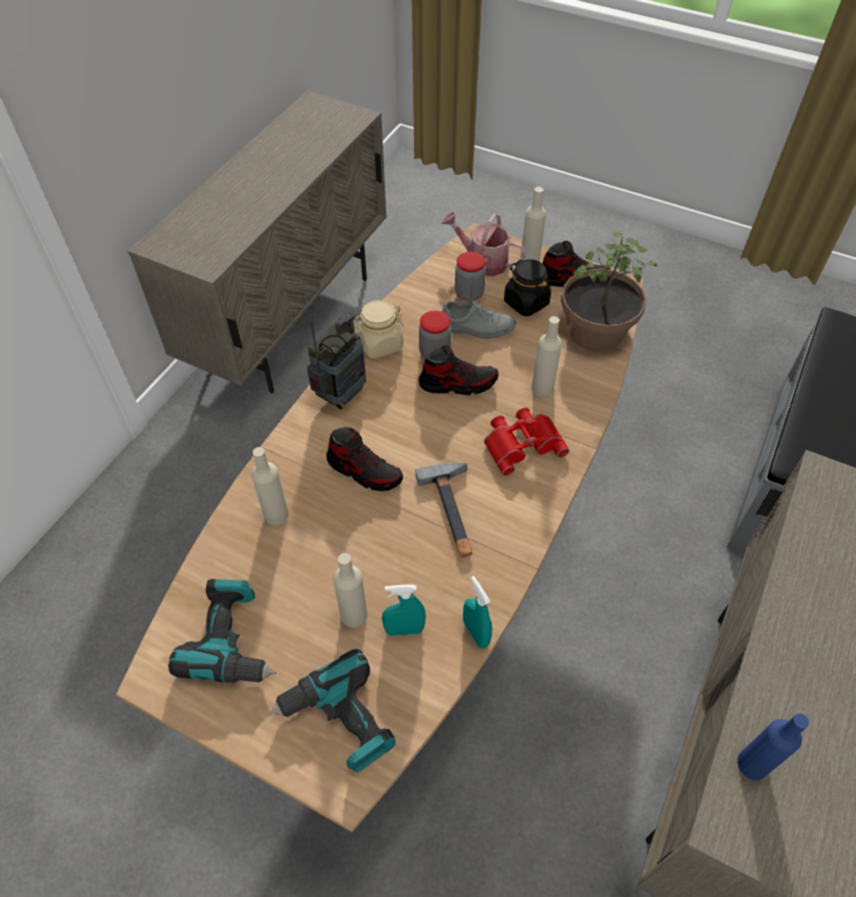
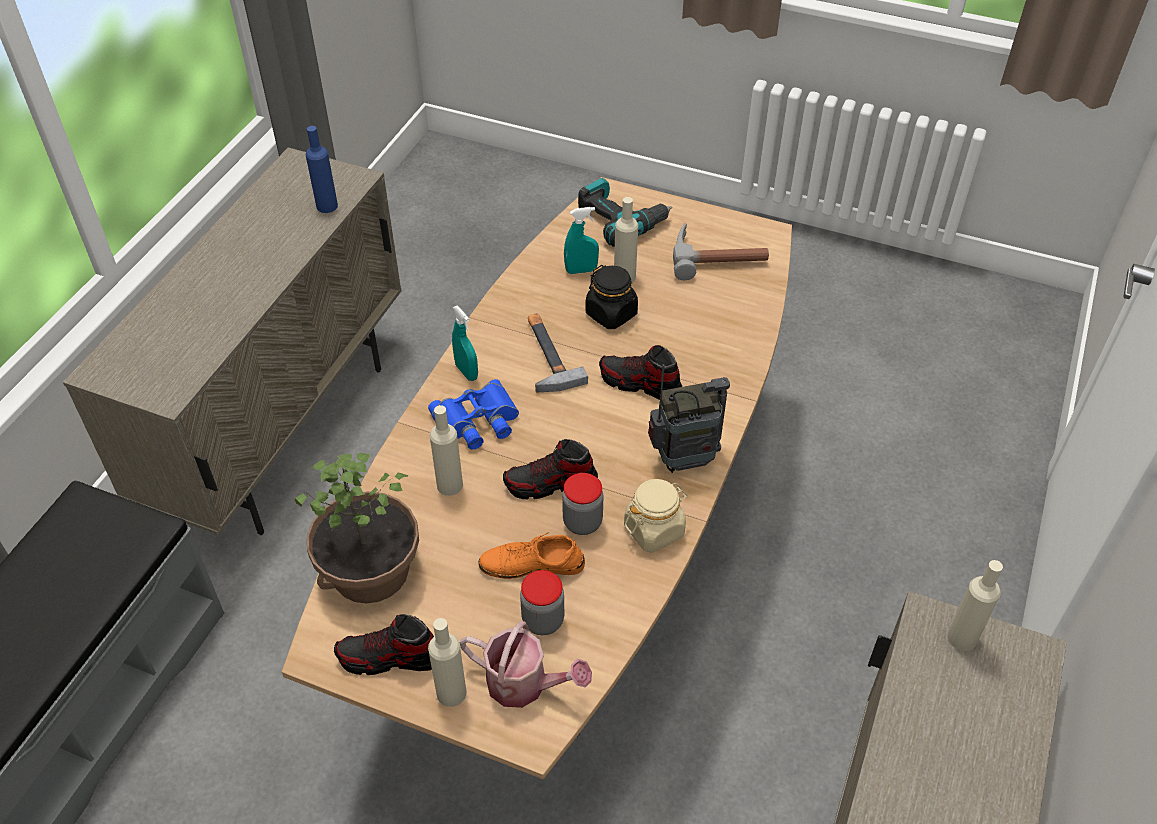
camera: 175 degrees right, 5 degrees down
(233, 640) = (717, 257): power drill -> hammer
(276, 515) = (715, 341): beige bottle -> beige bottle (962, 638)
(341, 395) = (685, 460): radio -> radio turned 135 degrees counterclockwise
(475, 327) = (532, 564): grey shoe -> orange shoe
(476, 633) = (522, 272): turquoise spray bottle -> turquoise spray bottle (466, 372)
(522, 443) = (477, 422): red binoculars -> blue binoculars
(526, 302) = (462, 610): black jar -> black jar (611, 314)

